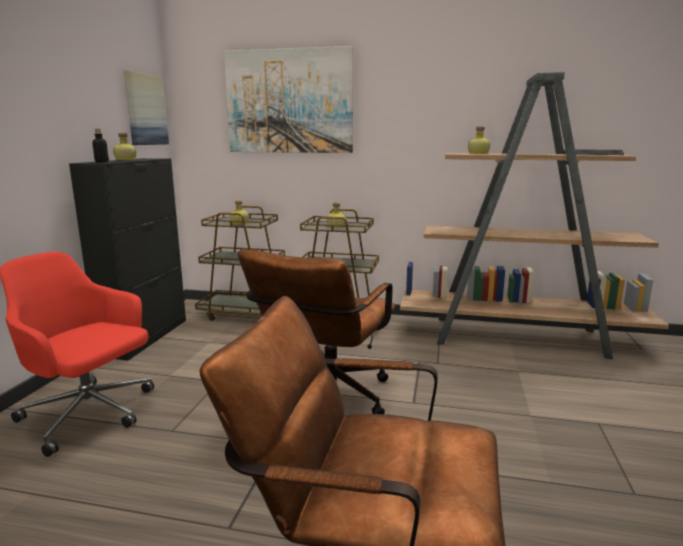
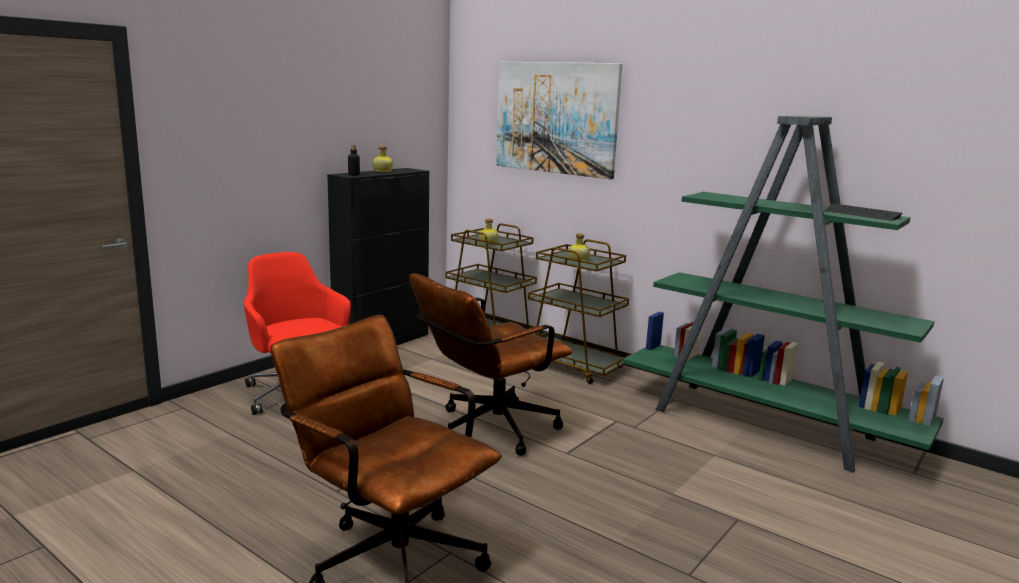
camera: 25 degrees right, 0 degrees up
(146, 110) = (418, 119): picture -> none
(478, 153) = (726, 198): bottle -> none
(520, 337) = (766, 425): brown bookcase -> green bookcase

